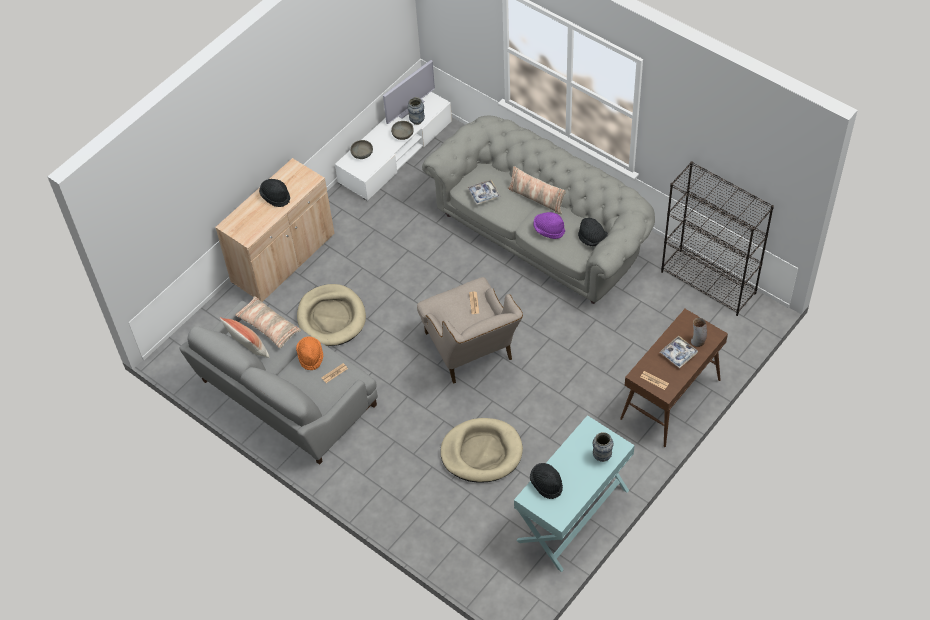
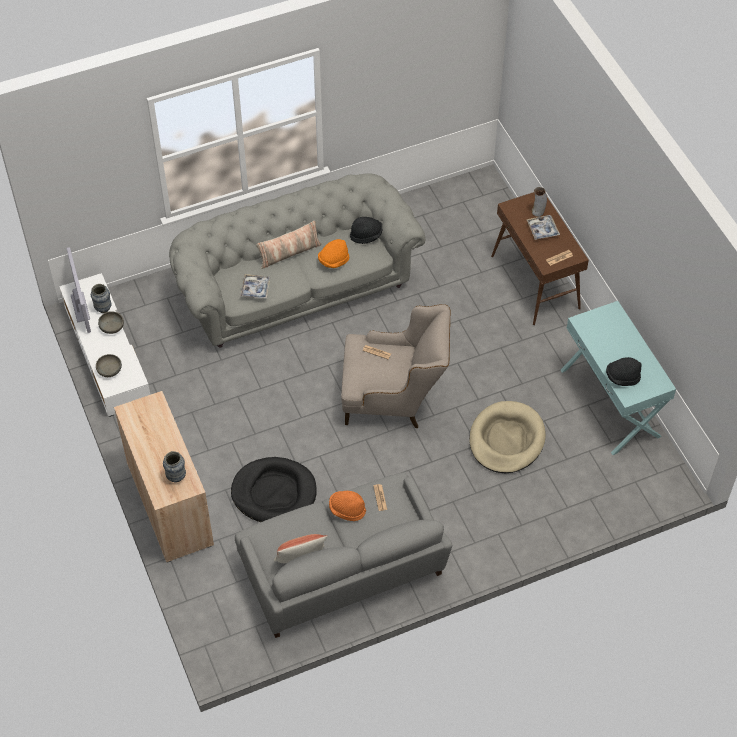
camera: 65 degrees left, 0 degrees up
(268, 326) = (284, 531): pillow -> none
(275, 197) = (155, 441): black hat -> none
(331, 317) = (274, 493): beige dog bed -> black dog bed
(549, 230) = (333, 261): purple hat -> orange hat
(602, 456) = (616, 327): vase -> vase (176, 477)
(709, 282) = (433, 200): black bookcase -> none

